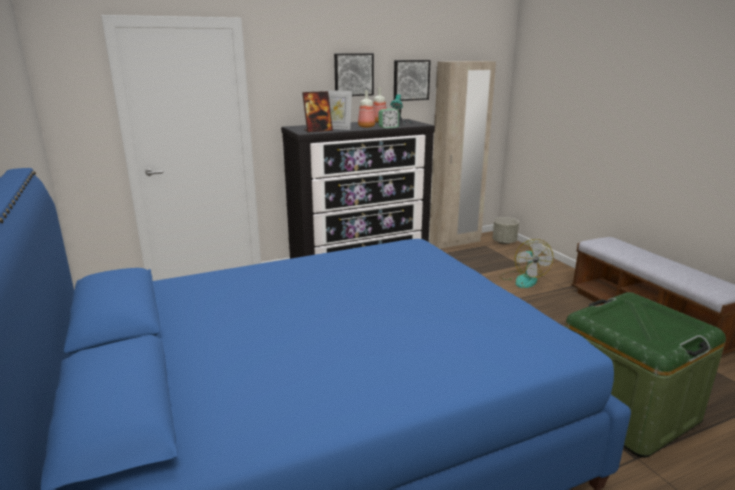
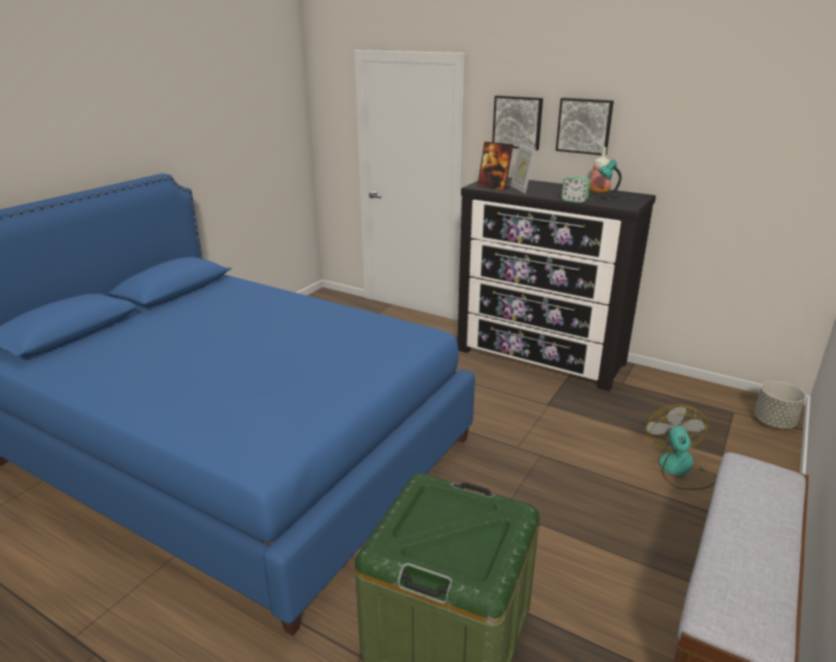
camera: 55 degrees right, 5 degrees up
(366, 127) = (556, 194): bottle -> none
(410, 80) = (670, 142): picture -> picture (517, 122)
(455, 242) = (702, 388): beige wardrobe -> none
(523, 279) = (679, 470): fan -> fan turned 135 degrees clockwise

